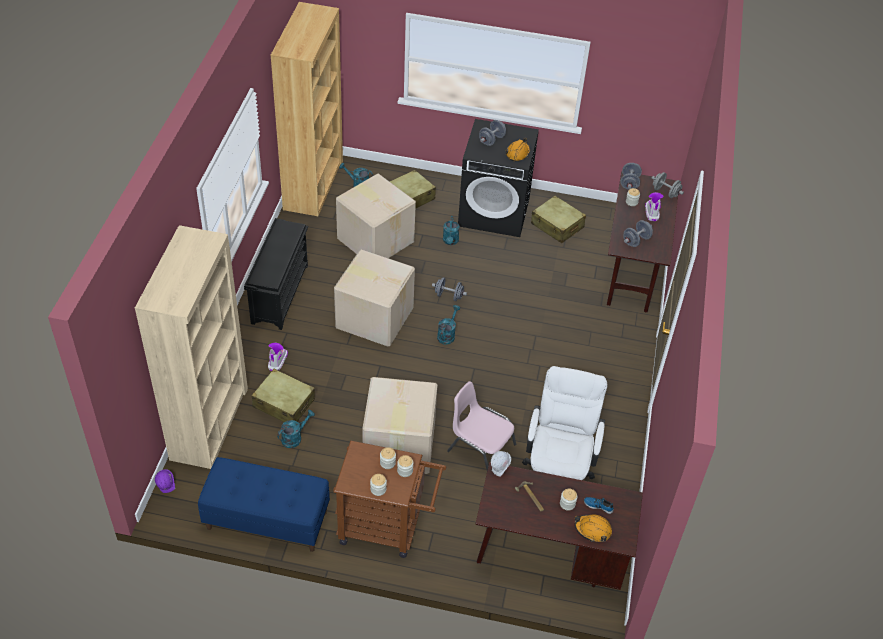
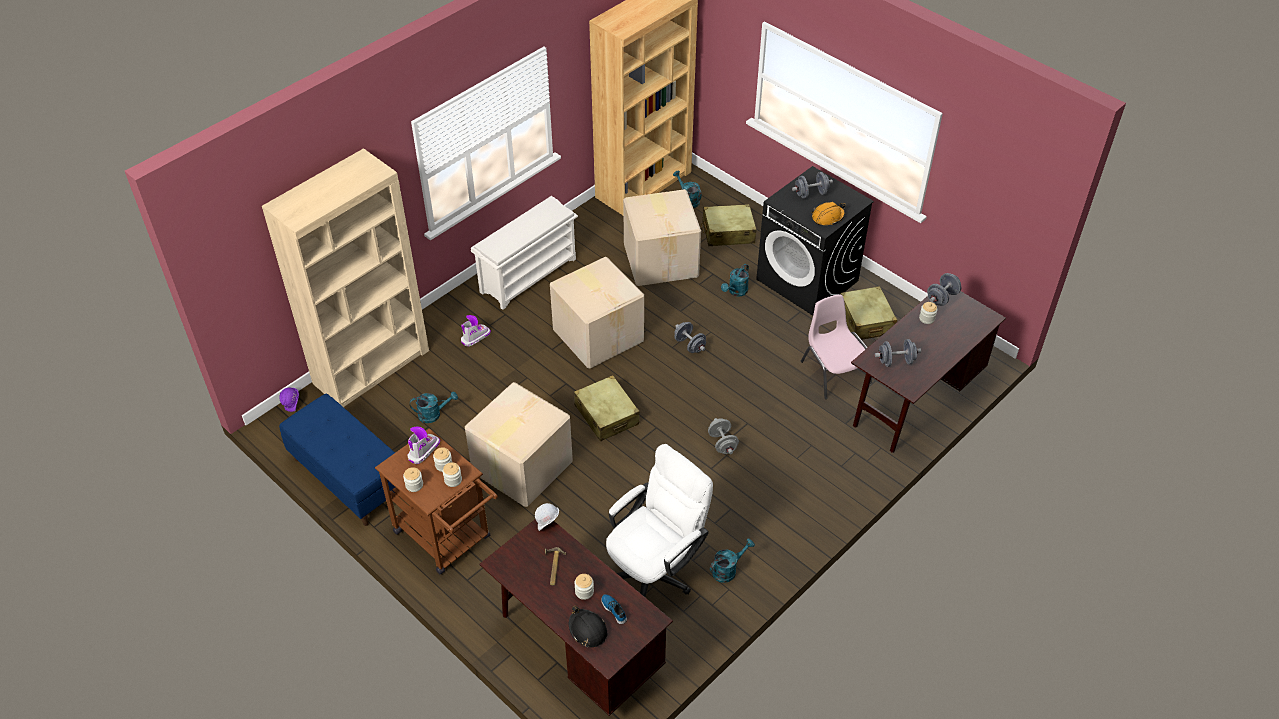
camera: 35 degrees right, 0 degrees up
(279, 293) = (528, 274): black shoe rack -> white shoe rack
(283, 403) = (449, 378): beige suitcase -> beige suitcase (606, 415)
(447, 334) = (656, 382): turquoise watering can -> turquoise watering can (728, 570)
(480, 447) = (598, 507): pink chair -> pink chair (834, 371)
(592, 530) = (587, 630): orange hard hat -> black hard hat
(651, 212) = (941, 338): boot -> boot (423, 451)
(665, 192) = (977, 323): grey dumbbell -> grey dumbbell (722, 443)

